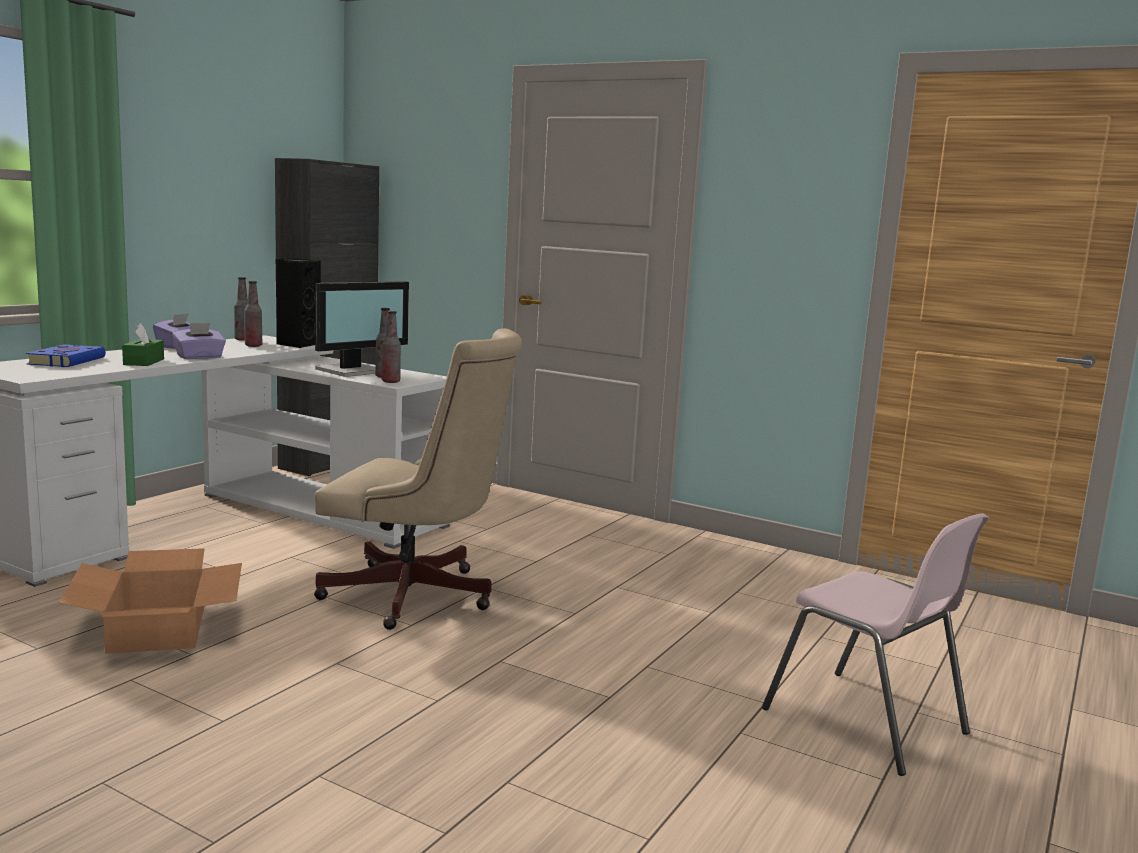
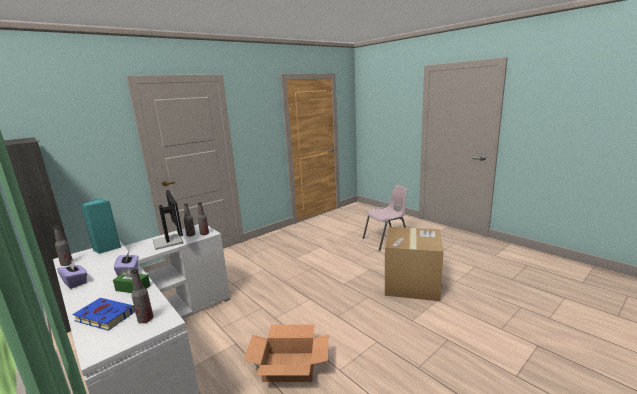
camera: 70 degrees left, 5 degrees up
(253, 346) = (98, 260): bottle -> bottle (145, 319)
(297, 344) = (106, 248): black speaker -> turquoise speaker
(418, 597) = (286, 296): beige office chair -> none
(542, 778) = (412, 284): none -> cardboard box

